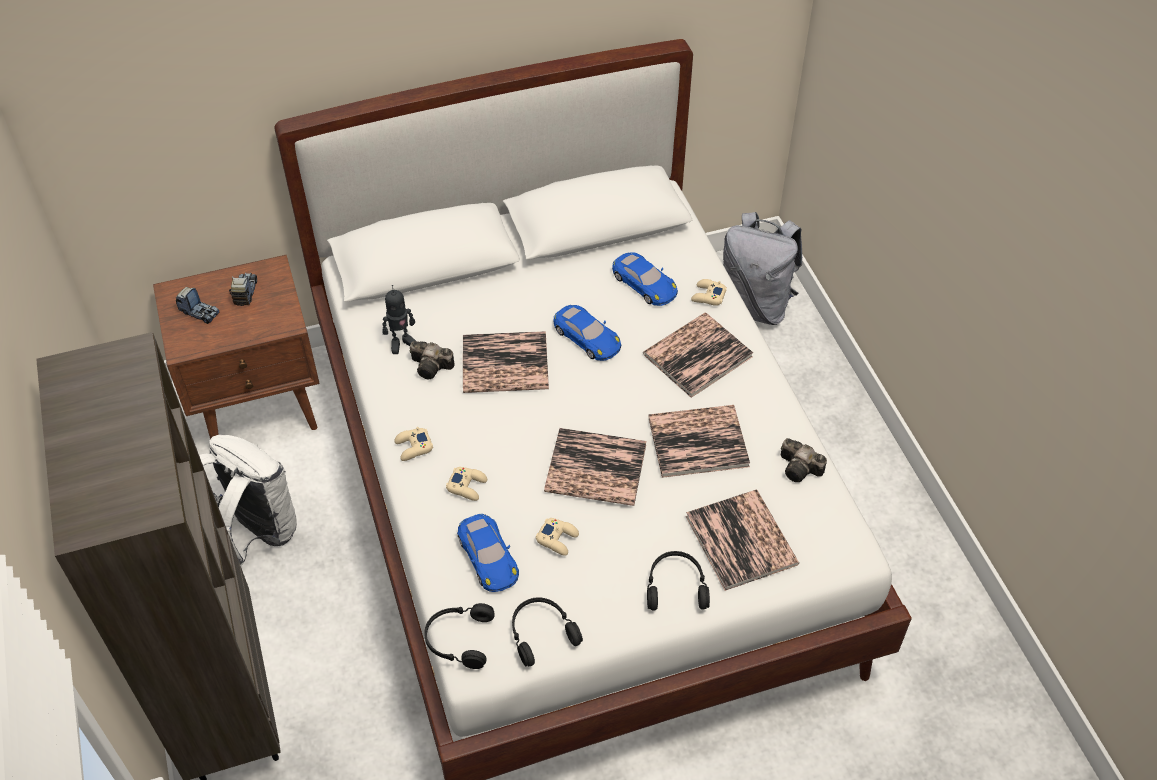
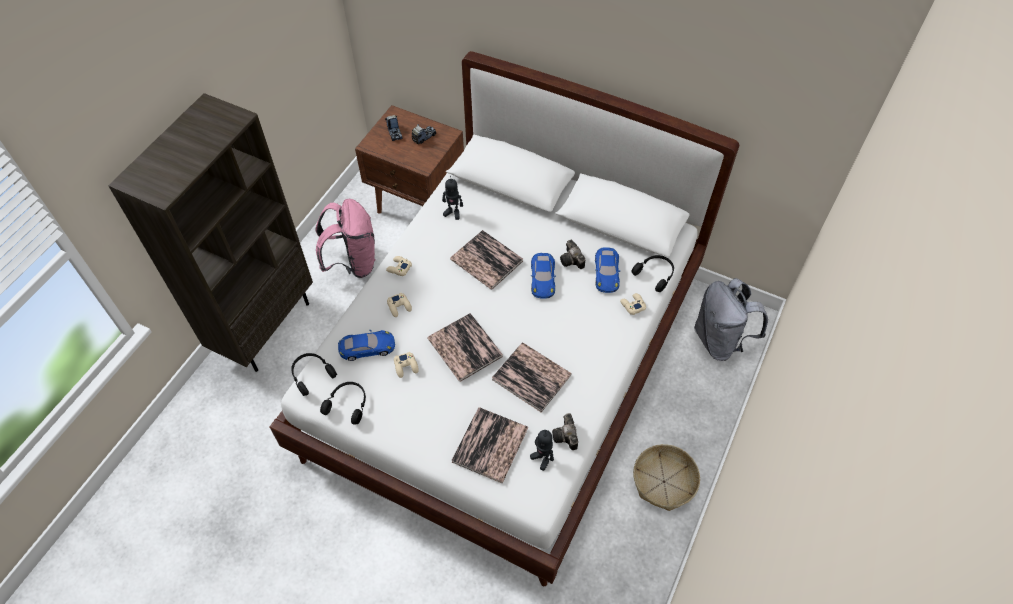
camera: 45 degrees right, 5 degrees up
(254, 534) = (353, 262): white backpack -> pink backpack
(433, 367) = (452, 236): camera -> camera (572, 261)
(488, 556) = (367, 347): blue toy car -> blue toy car turned 120 degrees counterclockwise
(676, 586) = (432, 438): black headphones -> black headphones (655, 274)
(697, 355) = (587, 332): book -> none
(804, 509) = (542, 458): none -> toy robot
(857, 480) = (663, 481): none -> basket

